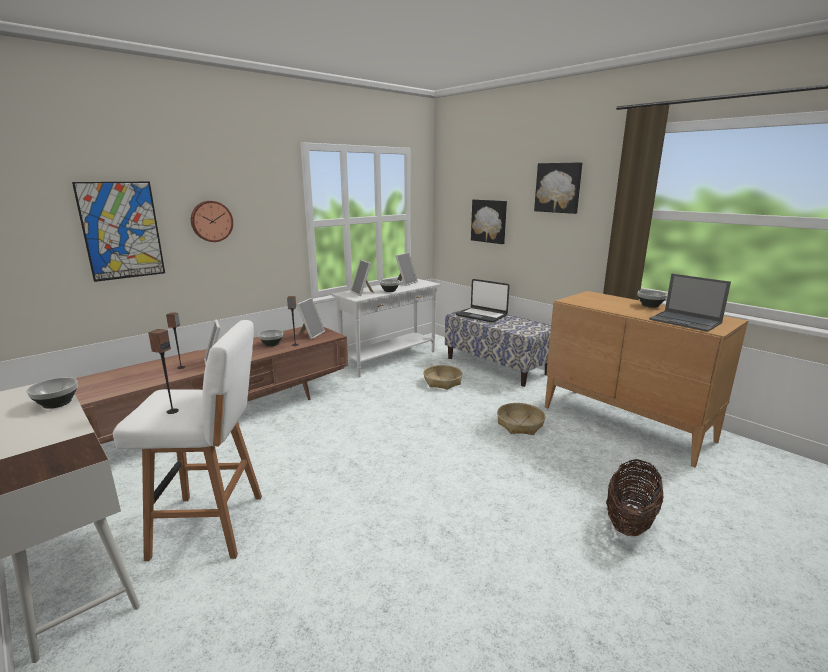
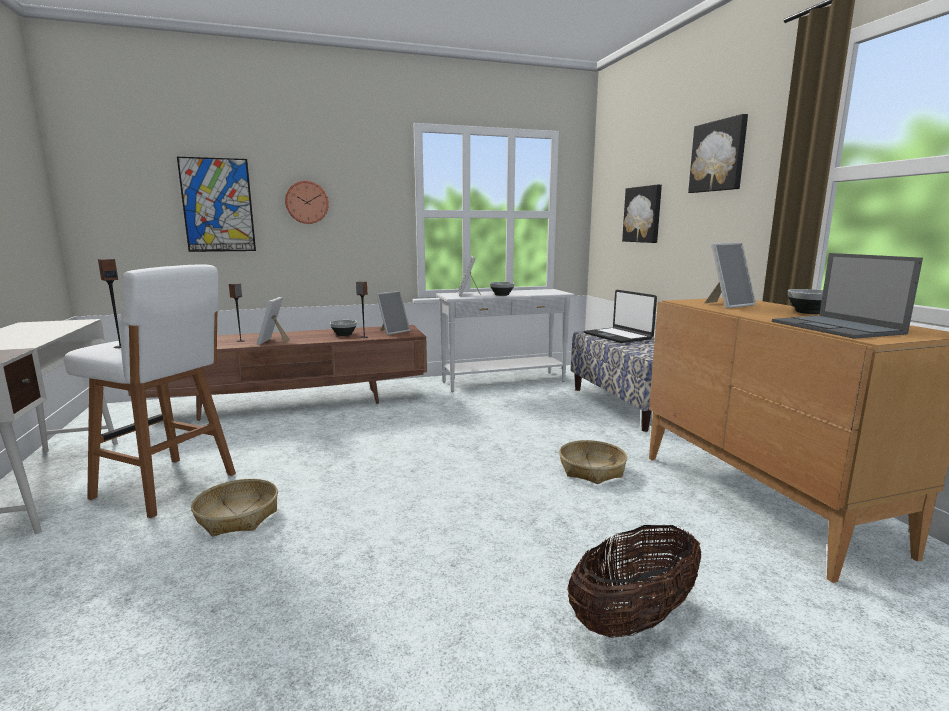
camera: 25 degrees right, 5 degrees down
(56, 404) = (56, 330): bowl -> none
(405, 283) = (533, 291): picture frame -> picture frame (727, 305)
(442, 382) = (541, 411): basket -> basket (238, 516)

